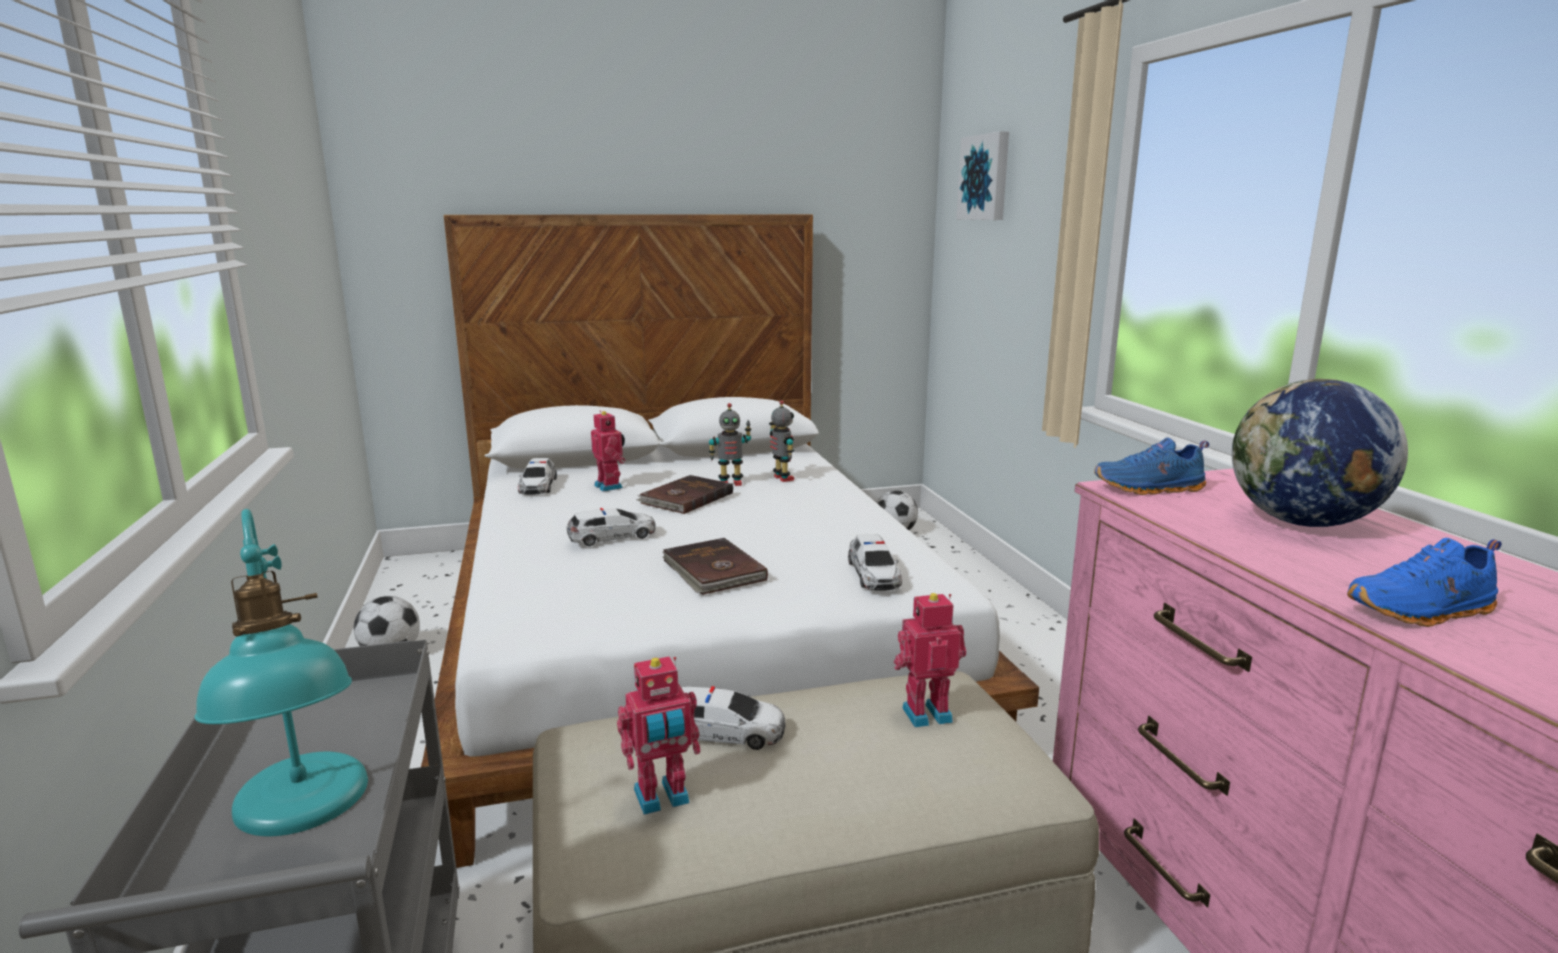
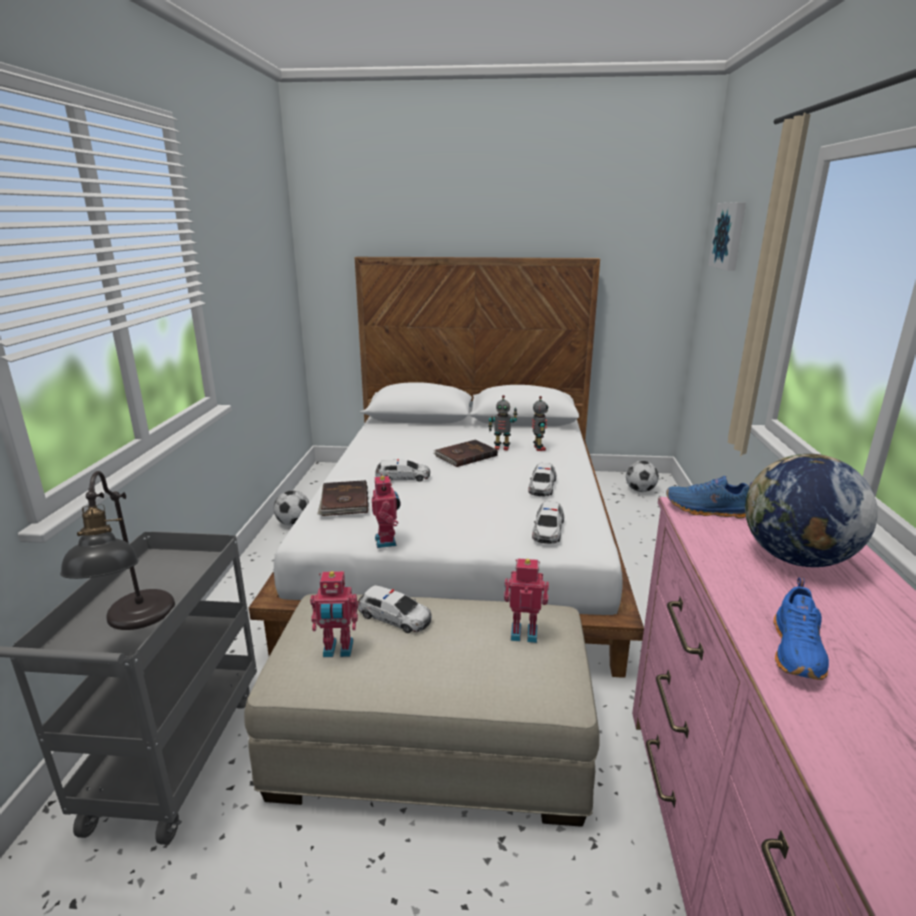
camera: 20 degrees right, 5 degrees up
(307, 826) = (134, 627): turquoise table lamp -> grey table lamp
(538, 486) = (385, 435): toy car -> toy car (542, 486)
(610, 486) = (426, 440): toy robot -> toy robot (387, 541)
(712, 571) = (447, 511): brown book -> brown book (343, 501)
(1422, 612) = (798, 651): blue shoe -> blue shoe turned 75 degrees counterclockwise

